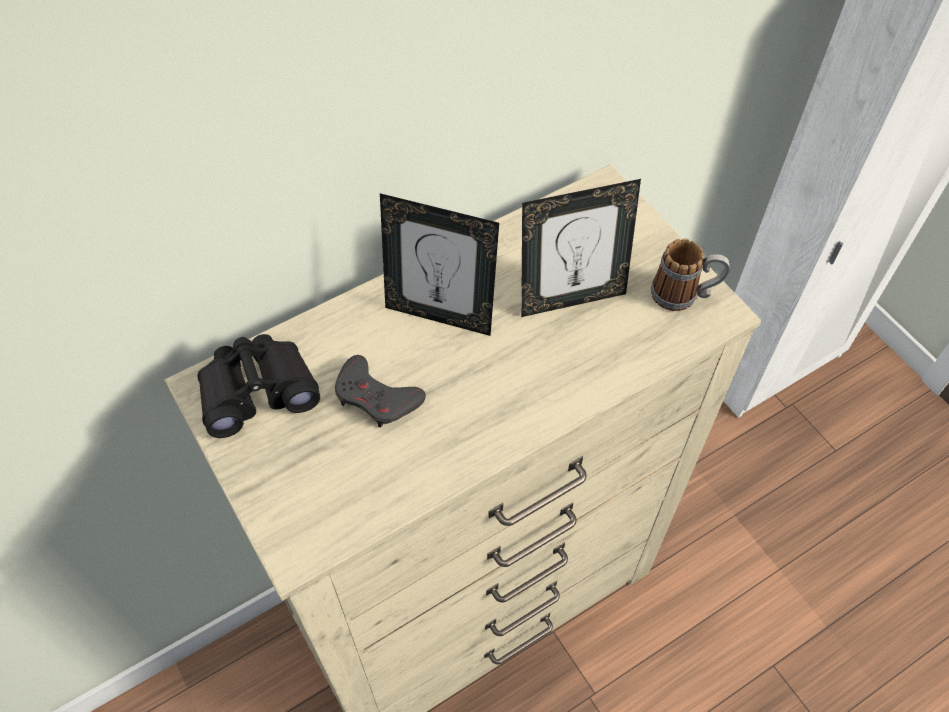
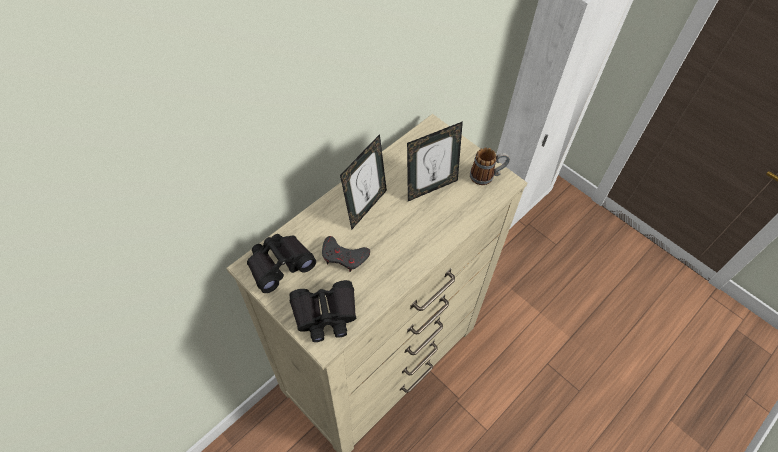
camera: 15 degrees left, 0 degrees up
(312, 498) = (325, 314): none -> black binoculars
(440, 314) = (365, 207): picture frame -> picture frame turned 60 degrees counterclockwise

